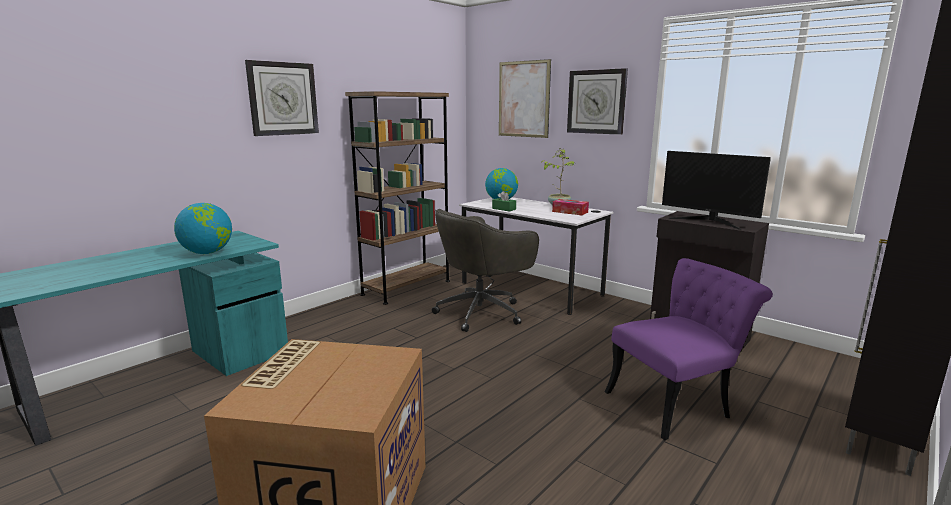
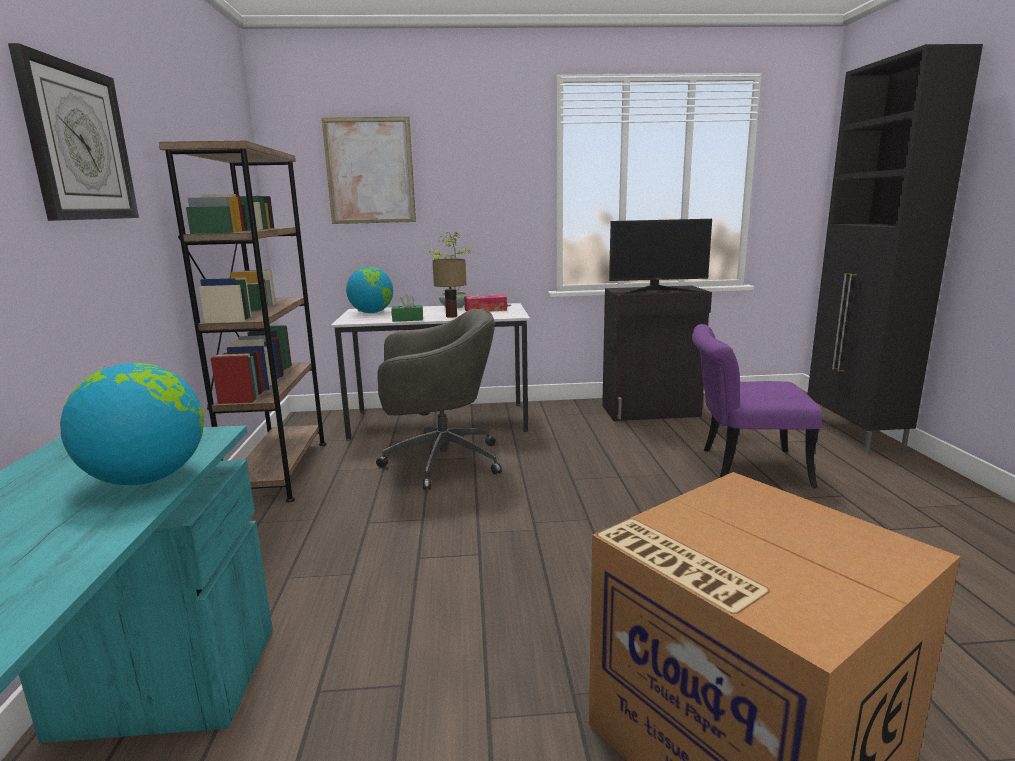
camera: 45 degrees left, 0 degrees up
(482, 312) = (439, 462): grey office chair -> grey office chair turned 105 degrees counterclockwise
(533, 212) = (451, 316): none -> table lamp
(596, 102) = (481, 172): wall clock -> none
(676, 402) = (741, 467): purple chair -> purple chair turned 105 degrees counterclockwise

